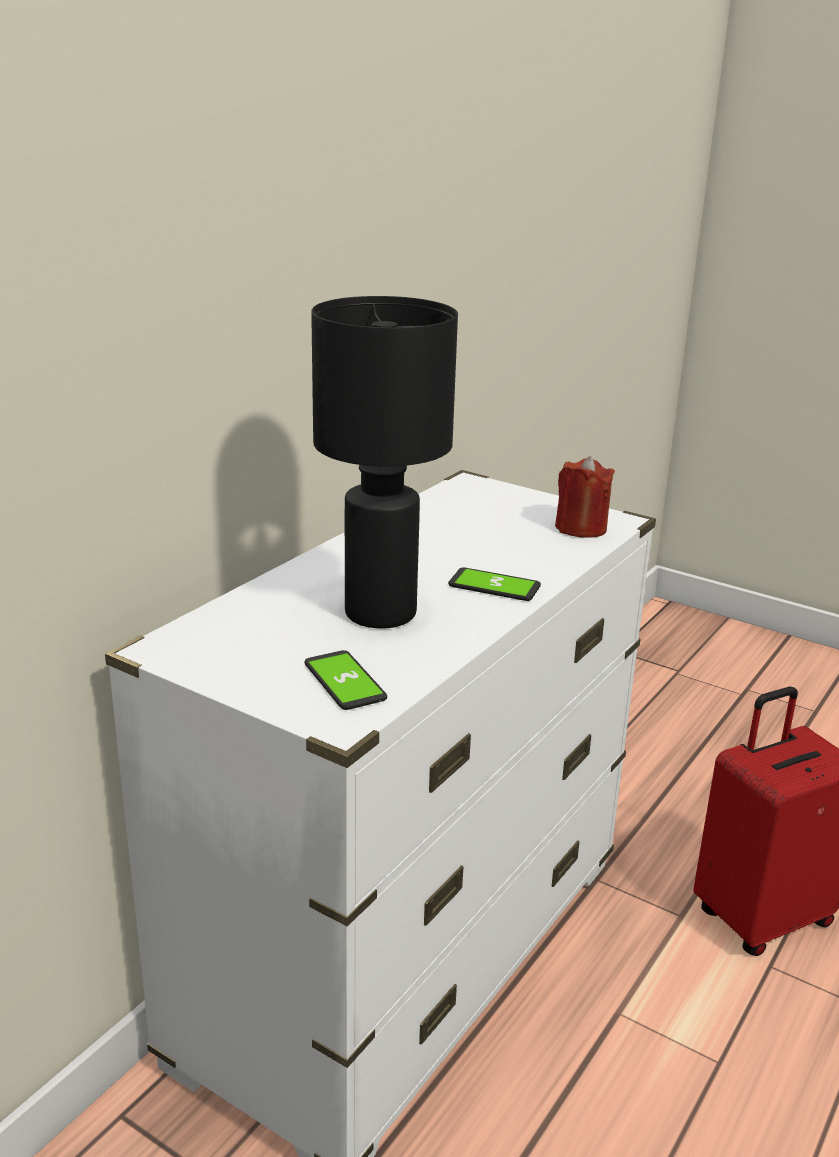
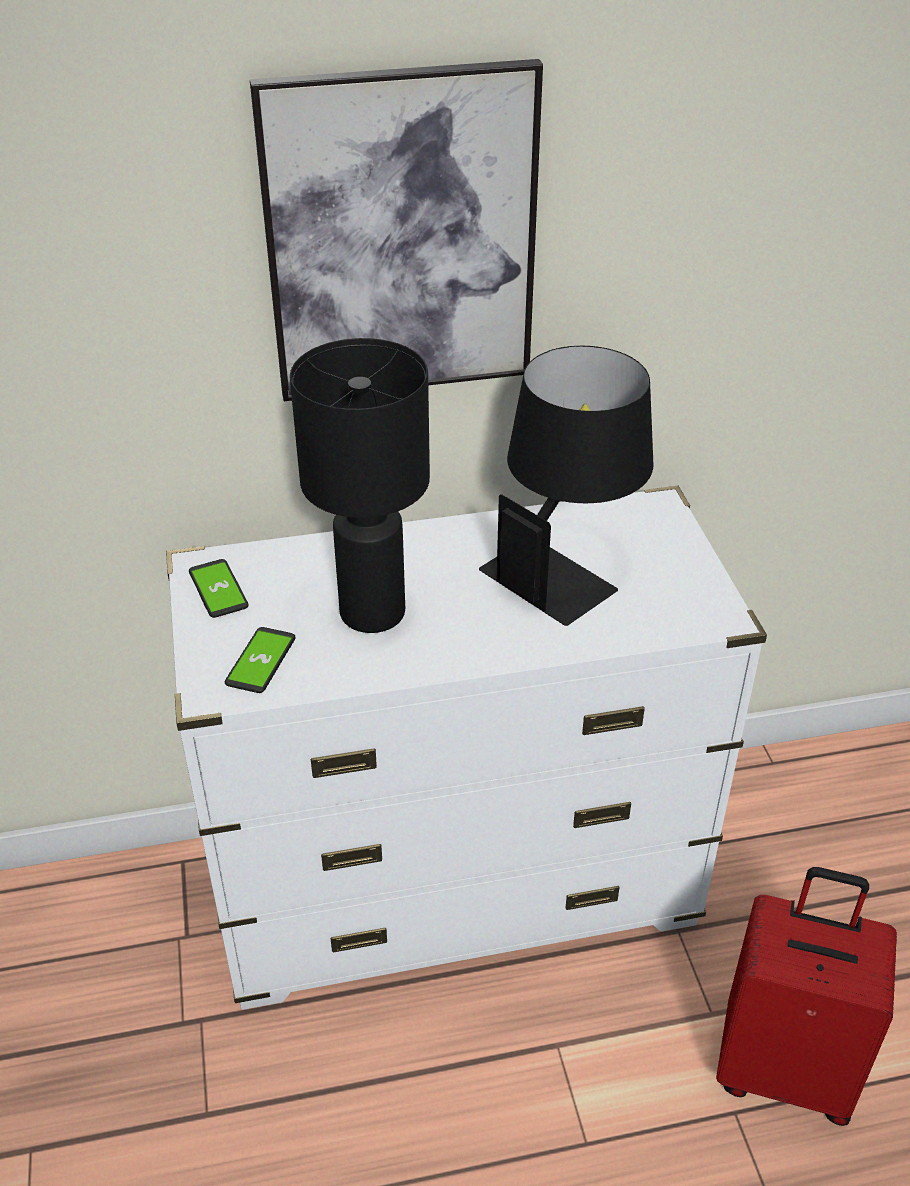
camera: 45 degrees right, 15 degrees up
(283, 226) = (401, 237): none -> picture
(471, 534) = (565, 567): none -> black table lamp
(494, 586) = (494, 633): phone -> phone (218, 589)
(581, 528) = (672, 609): red candle -> none

